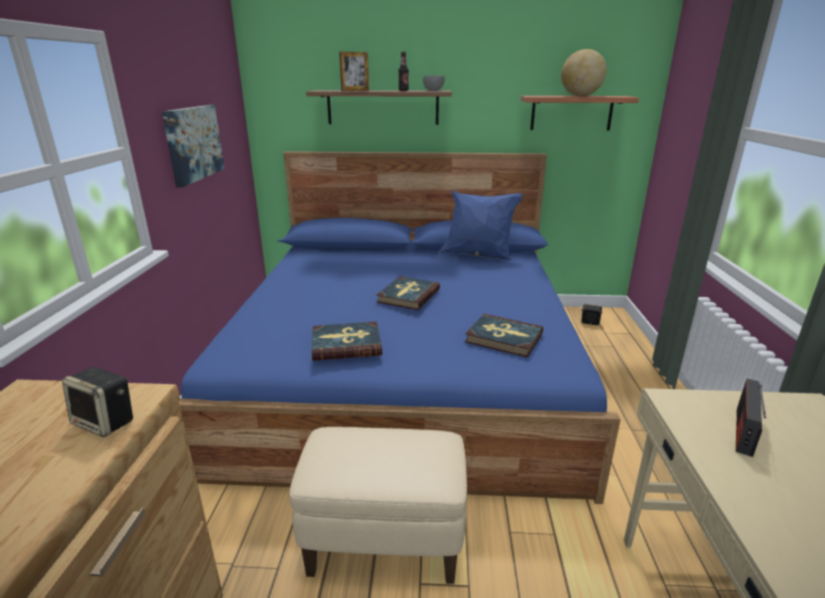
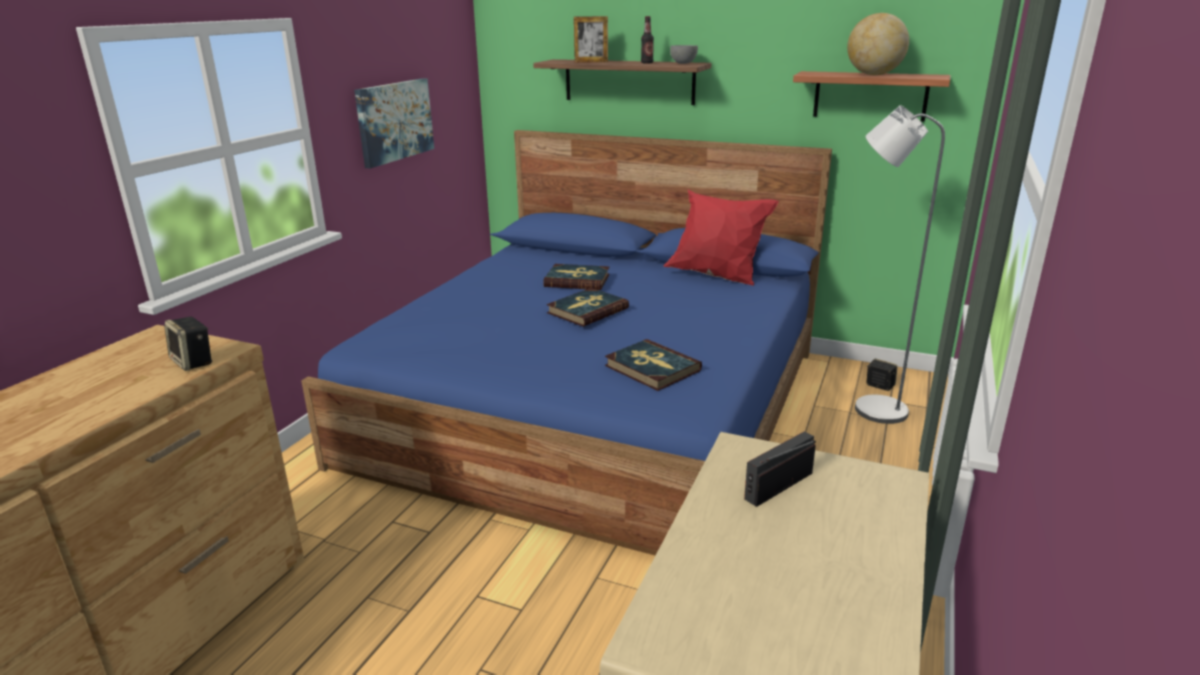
camera: 20 degrees right, 0 degrees up
(346, 344) = (478, 349): book -> book (577, 280)
(385, 543) = (466, 556): beige ottoman -> none
(478, 256) = (716, 276): blue pillow -> red pillow
(597, 340) = (870, 408): none -> grey floor lamp

